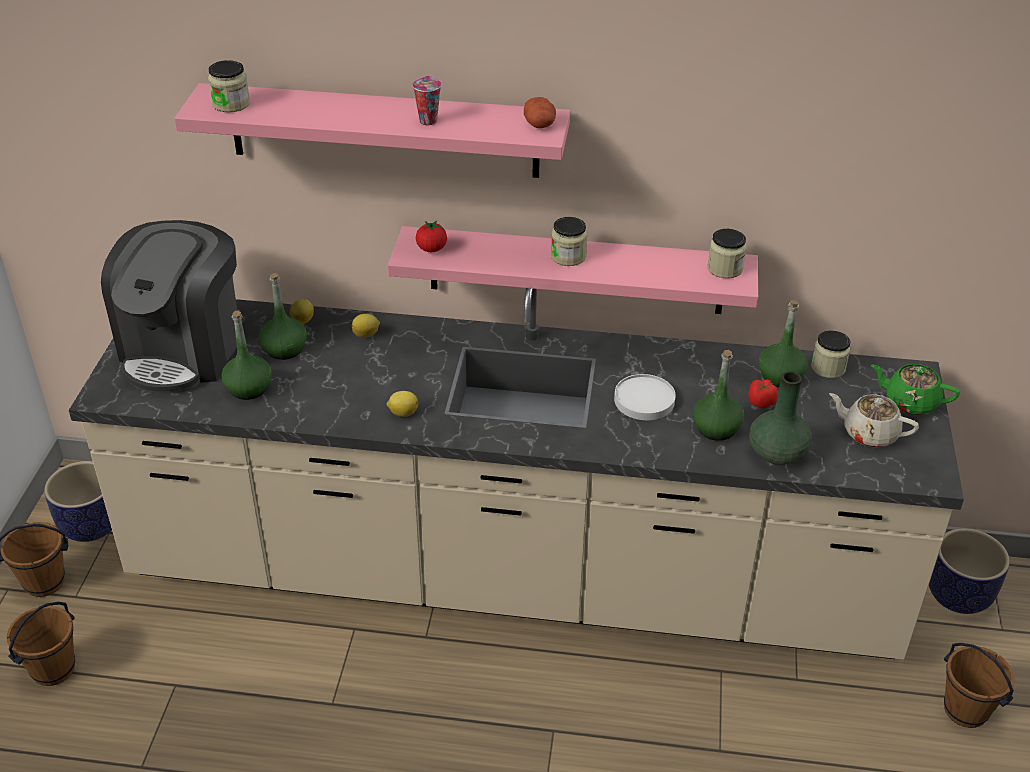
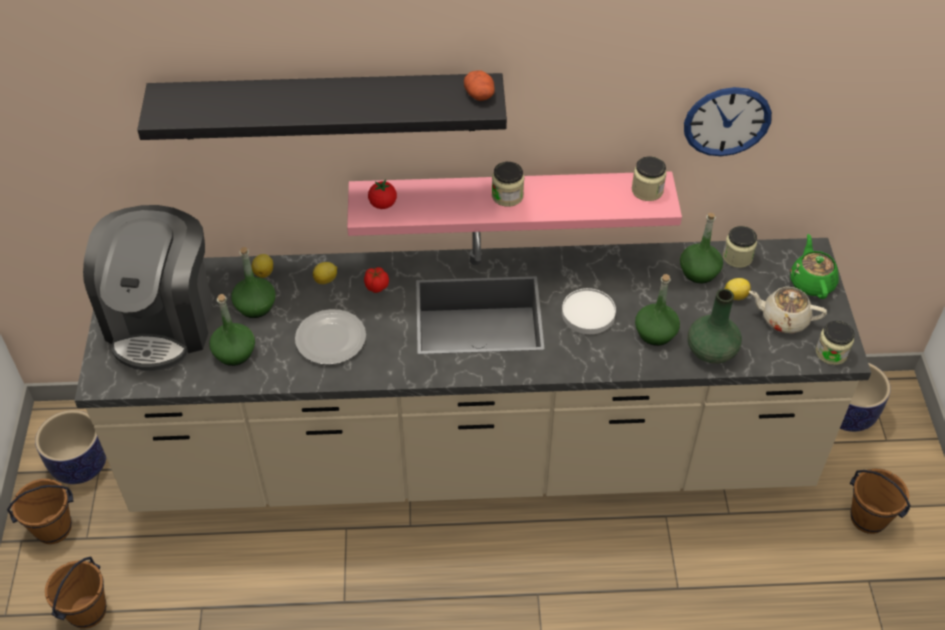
camera: 10 degrees left, 10 degrees up
(231, 104) = (186, 106): jar -> jar (831, 353)
(355, 389) = (332, 339): none -> plate
(384, 131) = (328, 106): pink shelf -> black shelf
(403, 413) = (380, 358): lemon -> lemon (735, 296)
(427, 120) = (376, 103): cup -> none
(760, 402) = (687, 301): tomato -> tomato (376, 286)
(820, 197) = (727, 121): none -> wall clock
(909, 402) = (811, 282): green teapot -> green teapot turned 75 degrees clockwise

